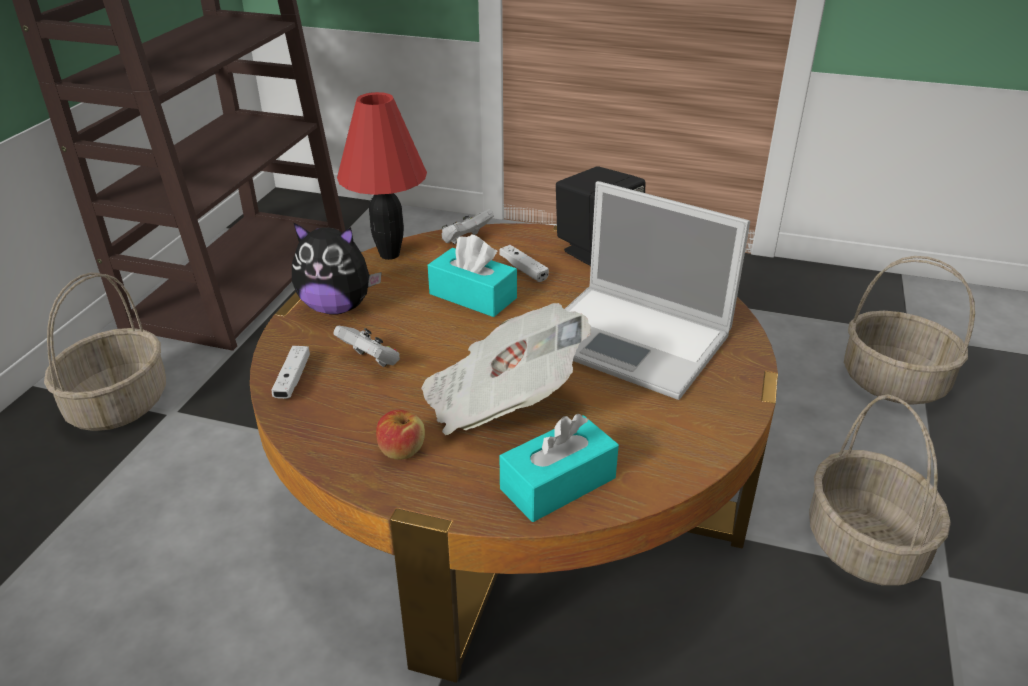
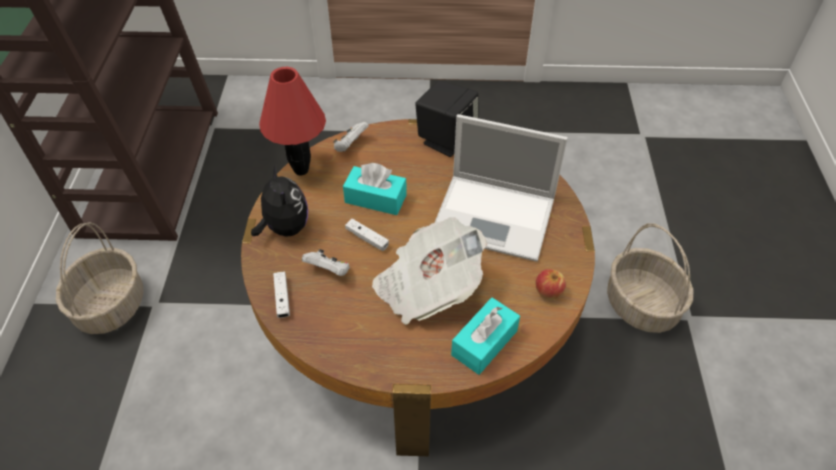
camera: 15 degrees left, 15 degrees up
(337, 307) = (284, 228): plush toy -> plush toy turned 105 degrees counterclockwise
(402, 450) = (379, 339): apple -> apple (548, 291)
(523, 269) = (401, 166): white game controller -> white game controller (367, 238)
(894, 382) = (638, 177): basket -> none

